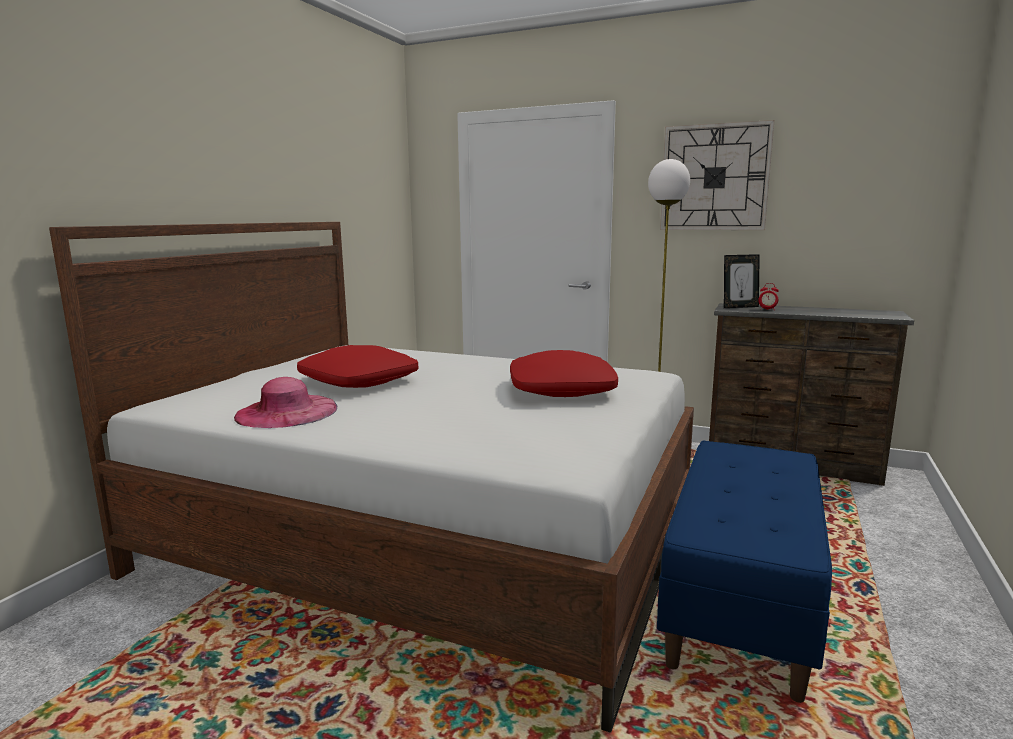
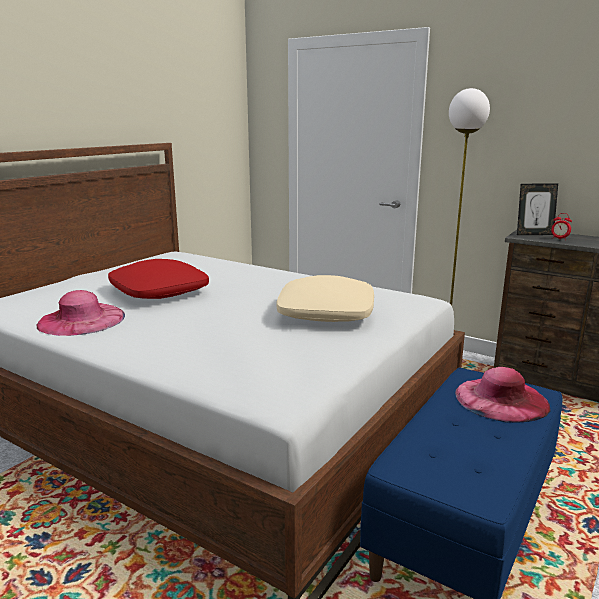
camera: 10 degrees right, 5 degrees up
(560, 389) = (325, 312): red pillow -> beige pillow
(714, 178) = (520, 105): wall clock -> none
(761, 464) = (501, 399): none -> pink hat

